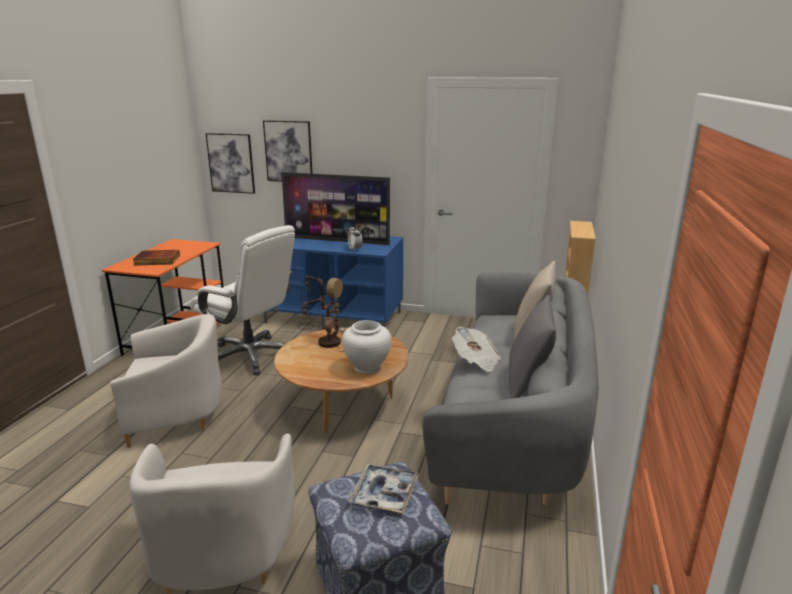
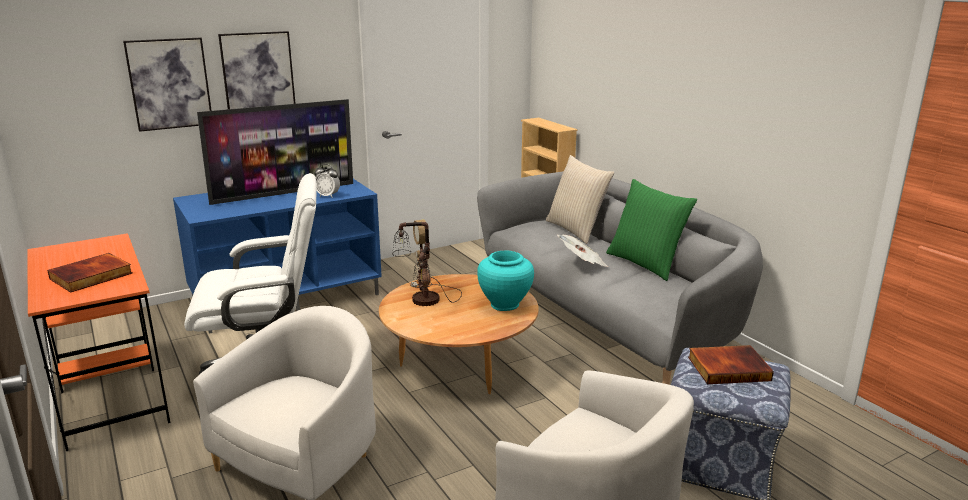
camera: 45 degrees left, 0 degrees up
(231, 163) = (65, 113): picture -> picture (258, 75)
(367, 367) = (505, 304): white vase -> turquoise vase
(384, 494) = (728, 368): tray -> book
(527, 383) = (645, 264): grey pillow -> green pillow

